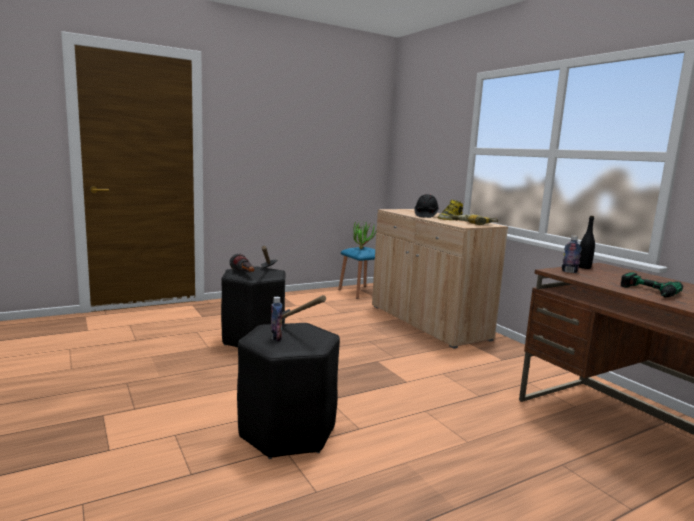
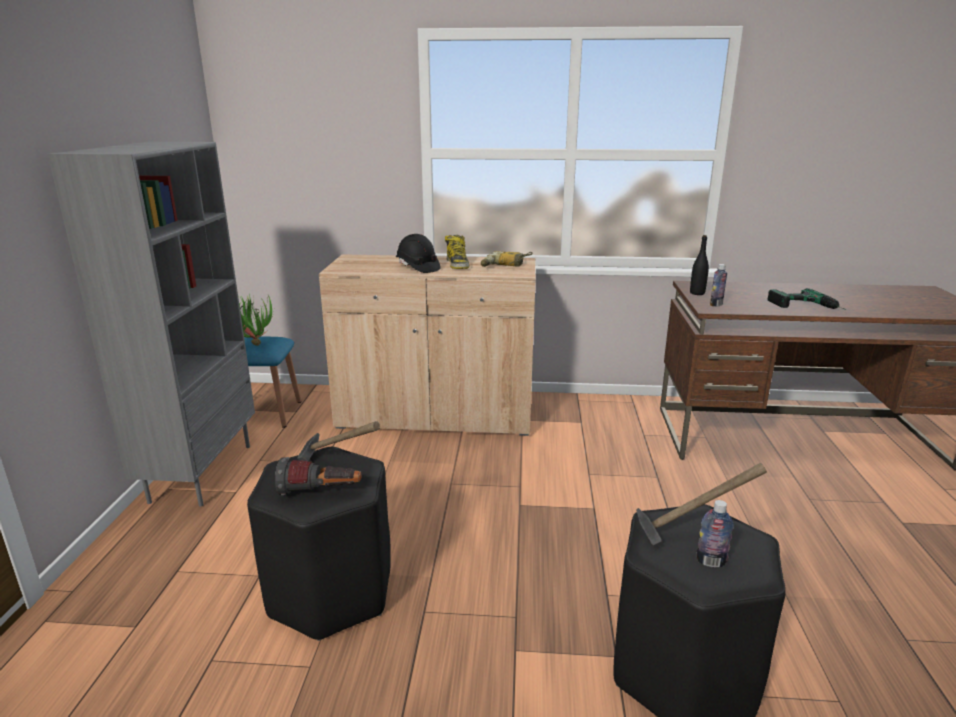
camera: 55 degrees left, 10 degrees up
(299, 296) = (201, 472): none -> grey bookcase

